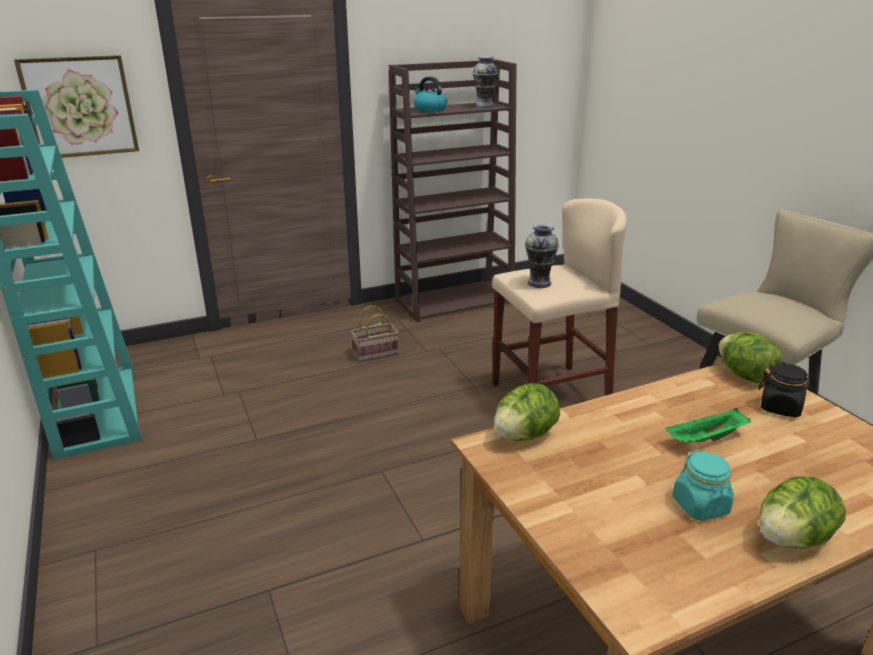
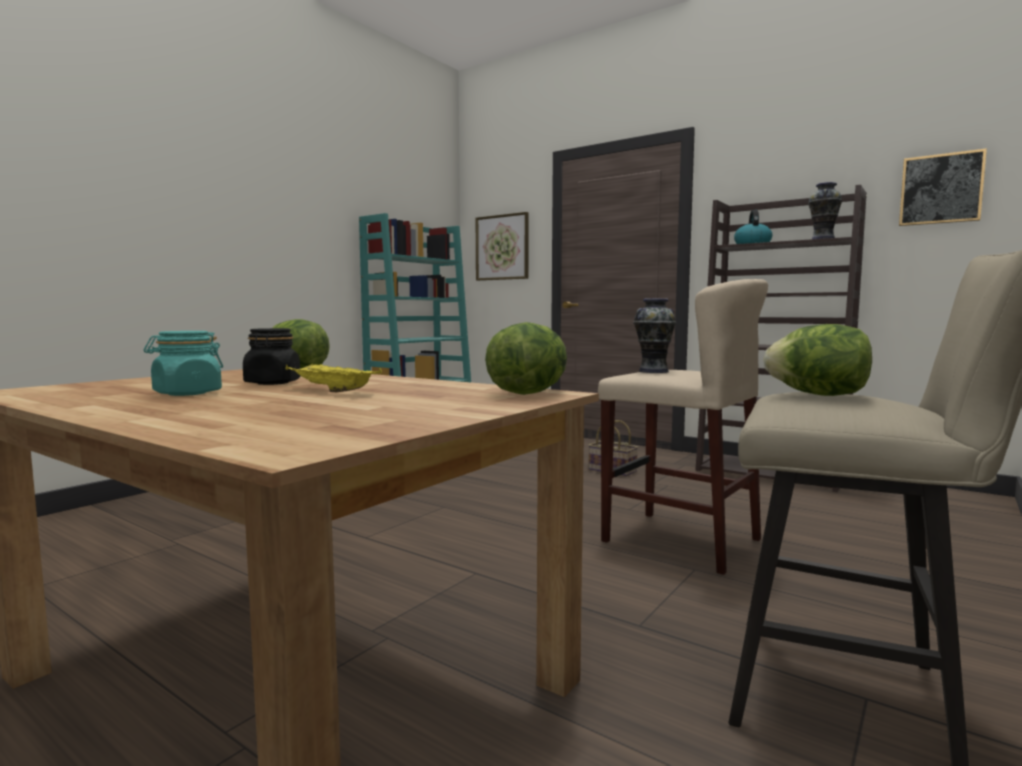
camera: 60 degrees right, 20 degrees down
(536, 58) = (941, 189): none -> picture
(706, 440) = (331, 391): green tray -> yellow tray
(780, 407) = (453, 402): black jar -> black jar (273, 383)
(792, 538) = (120, 409): lettuce -> lettuce (818, 395)

